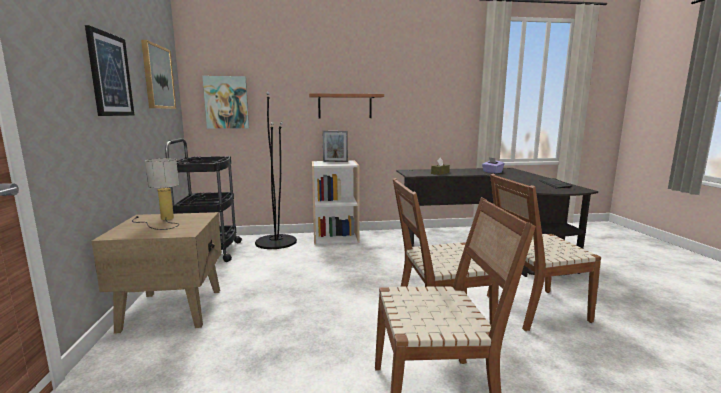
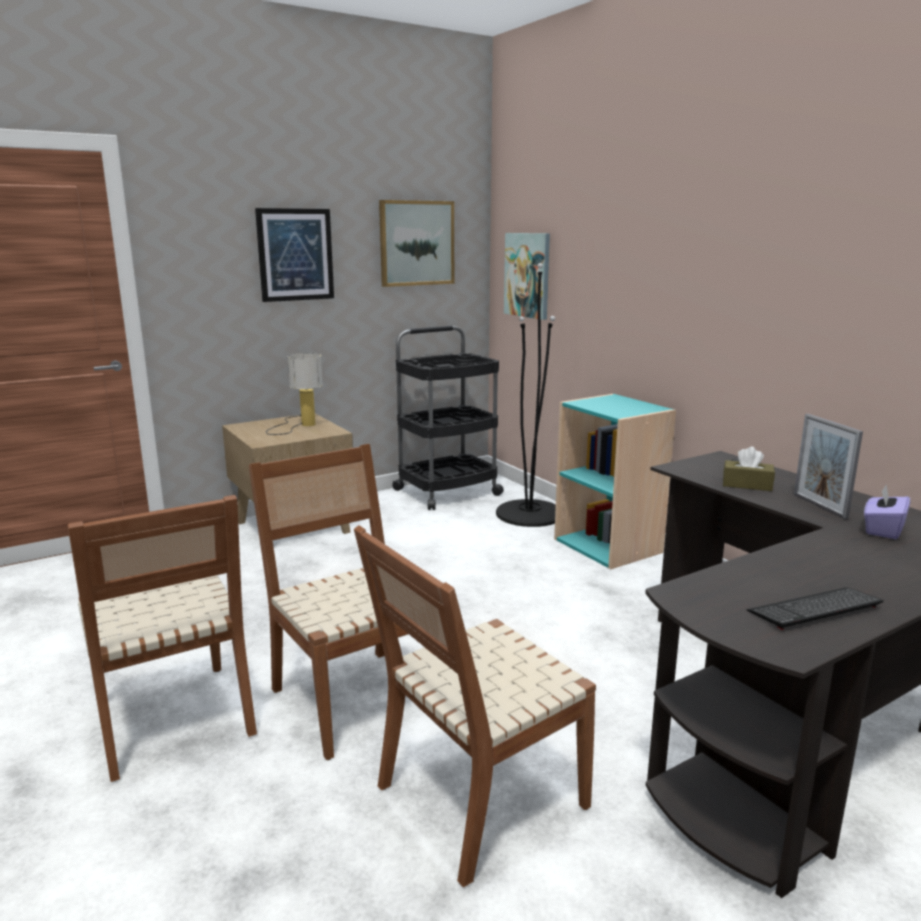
camera: 65 degrees right, 5 degrees up
(335, 161) = (631, 403): picture frame -> picture frame (819, 506)
(336, 237) = (609, 546): white bookcase -> turquoise bookcase
(345, 106) = (672, 295): shelf -> none
(532, 309) = (474, 802): chair -> chair turned 90 degrees counterclockwise

